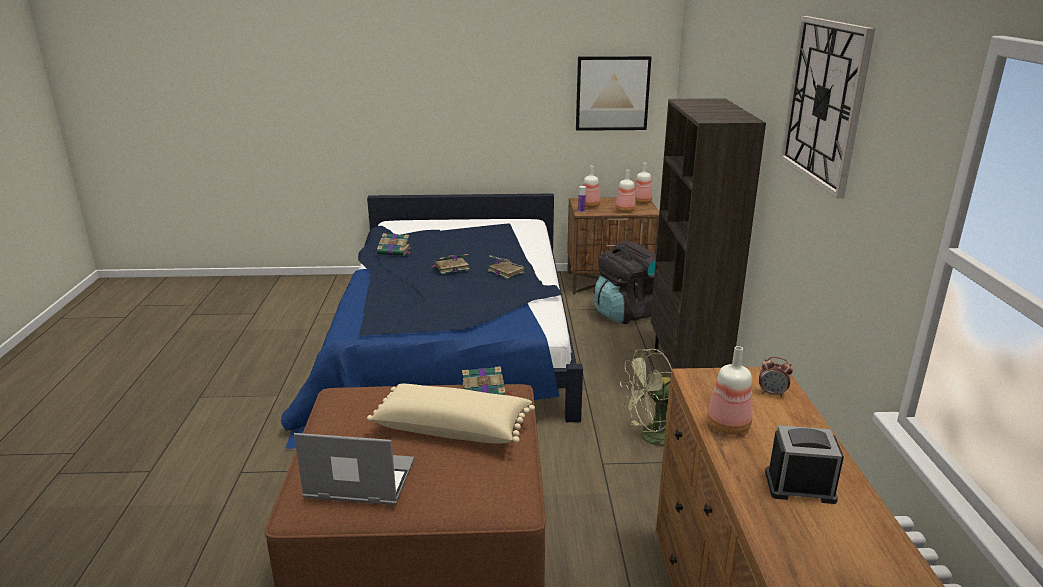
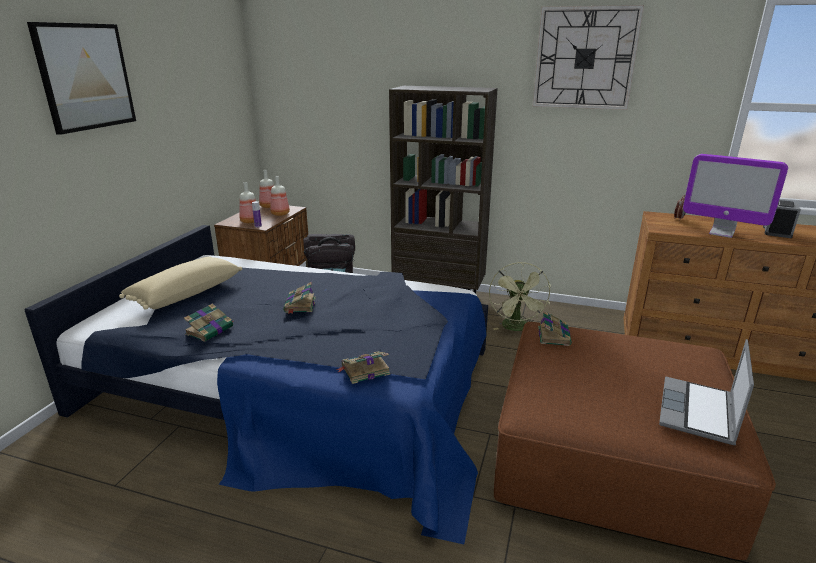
camera: 70 degrees left, 0 degrees up
(453, 428) = (609, 356): beige pillow -> beige pillow (185, 293)
(505, 271) = (333, 284): book -> book (364, 370)
(612, 93) = (219, 111): picture -> picture (85, 77)
(729, 427) = (721, 233): bottle -> monitor

